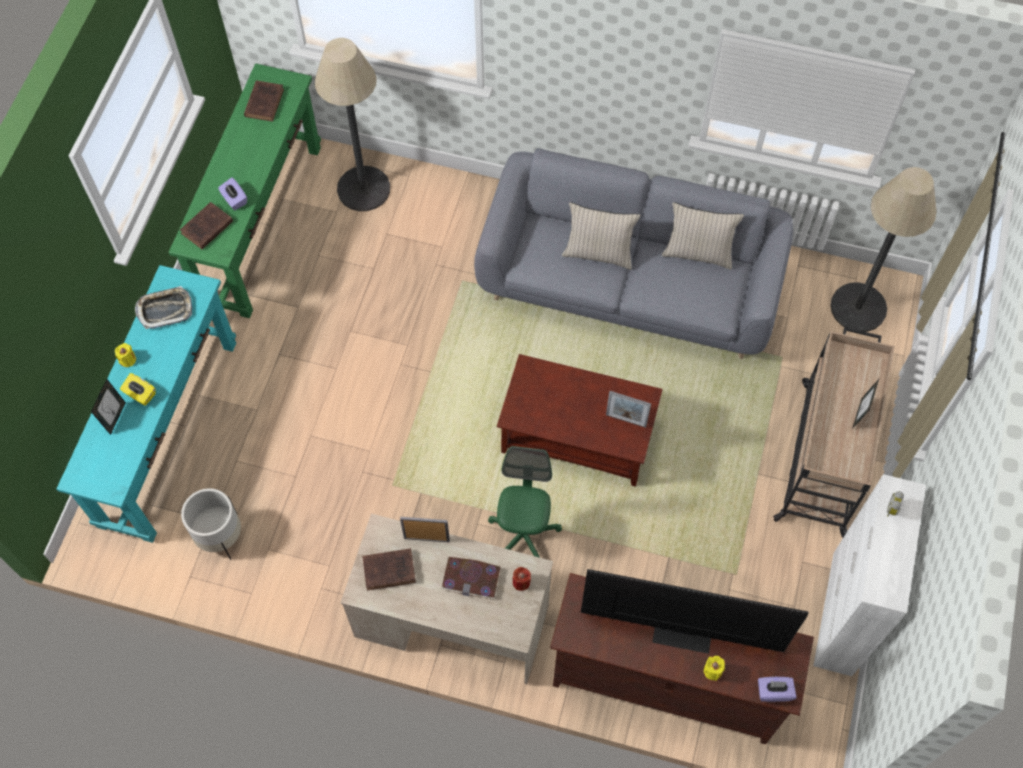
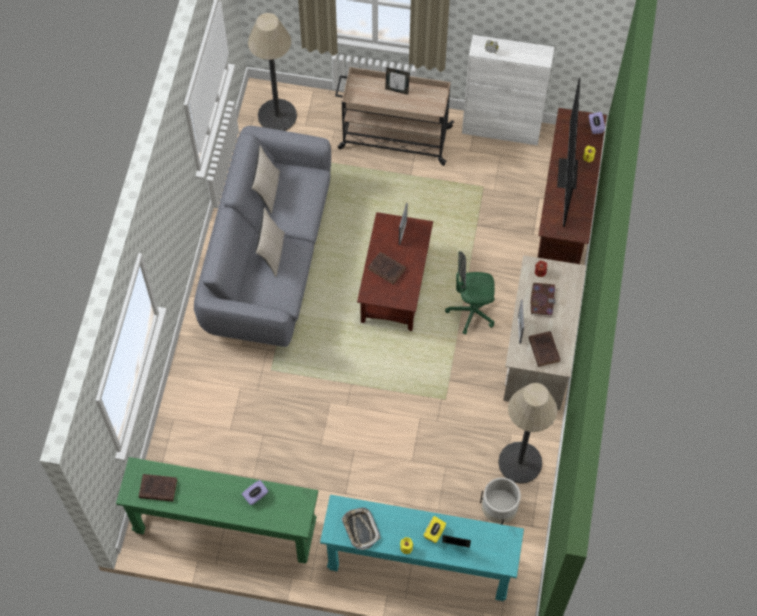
camera: 95 degrees left, 0 degrees up
(206, 228) = (284, 512): brown book -> brown book (387, 269)
(363, 189) = (187, 452): floor lamp -> floor lamp (520, 462)

